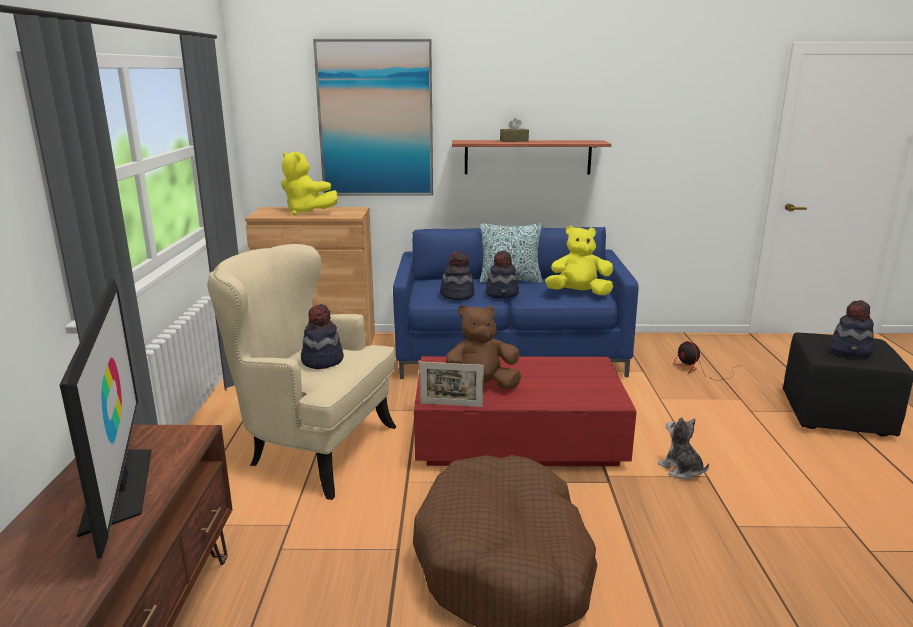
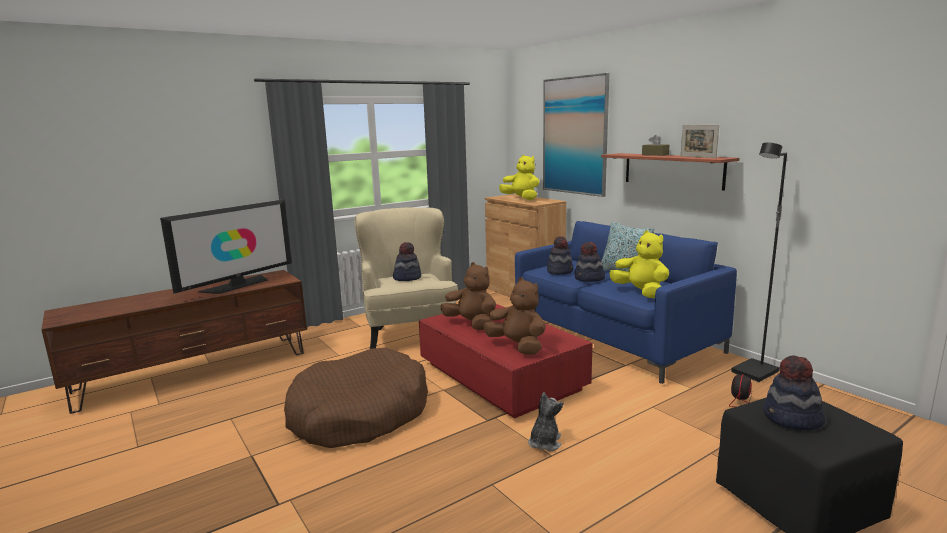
camera: 55 degrees right, 5 degrees down
(306, 212) = (521, 199): yellow plush toy -> yellow plush toy turned 135 degrees clockwise
(451, 405) = (437, 325): picture frame -> picture frame (697, 157)
(578, 388) = (517, 347): none -> brown plush toy
(643, 341) = (755, 373): none -> black floor lamp

